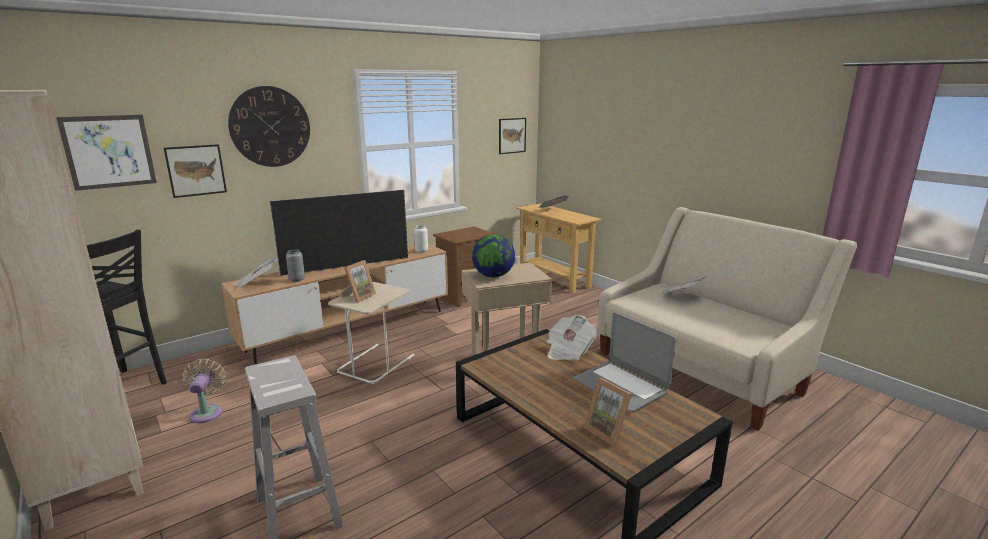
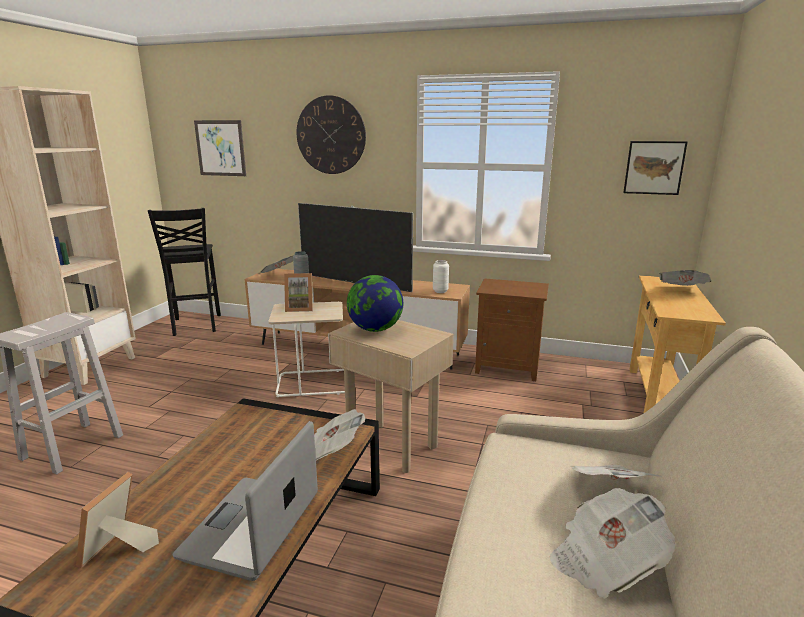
camera: 55 degrees right, 0 degrees up
(196, 170) = (272, 169): picture -> none
(207, 412) = (187, 359): beige fan -> none
(722, 312) = (605, 562): none -> newspaper

